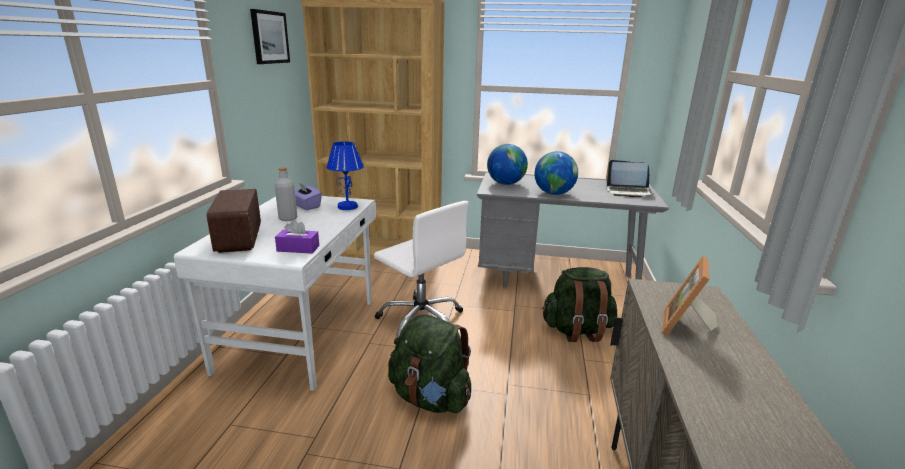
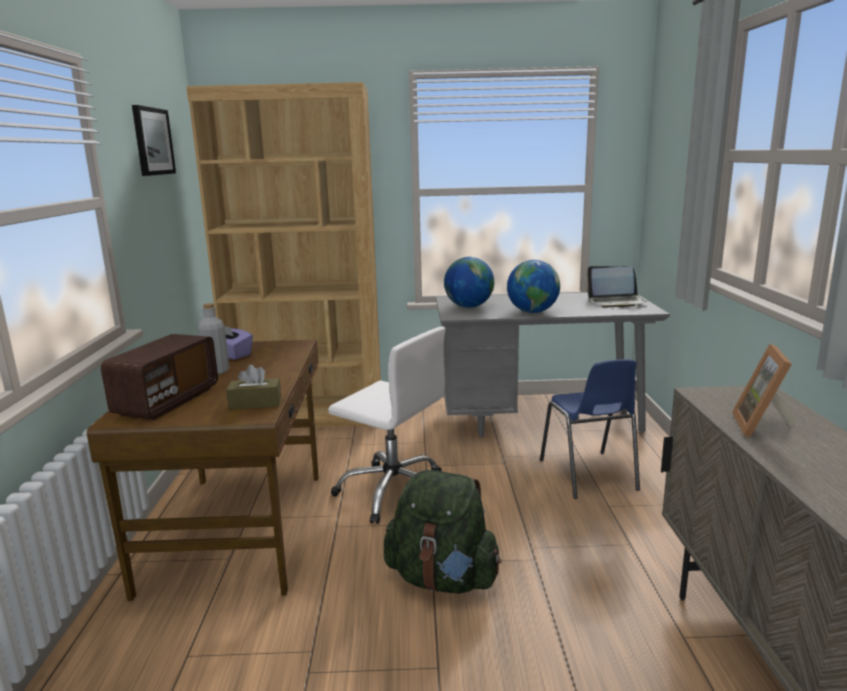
camera: 10 degrees left, 5 degrees down
(239, 239) = (167, 401): radio -> radio turned 135 degrees counterclockwise
(298, 248) = (255, 403): purple tissue box -> brown tissue box
(302, 333) = (240, 528): white desk -> brown desk
(348, 207) = (287, 350): blue table lamp -> none
(577, 330) = (588, 475): green backpack -> blue chair

